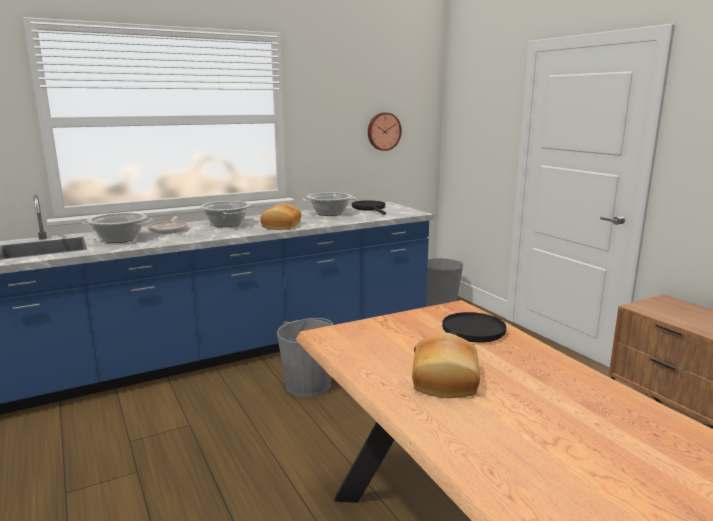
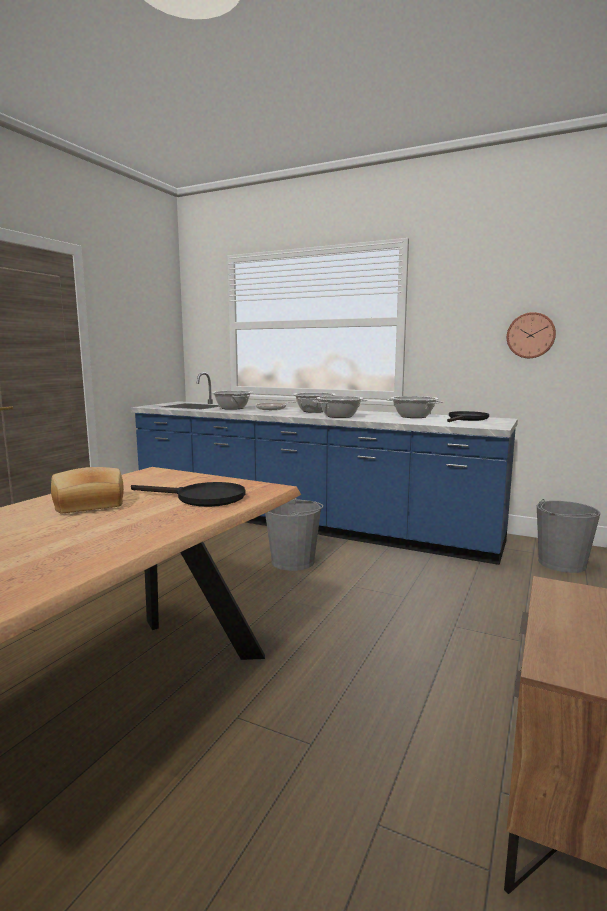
camera: 55 degrees right, 5 degrees down
(280, 226) = (339, 416): bread -> cooking pot

